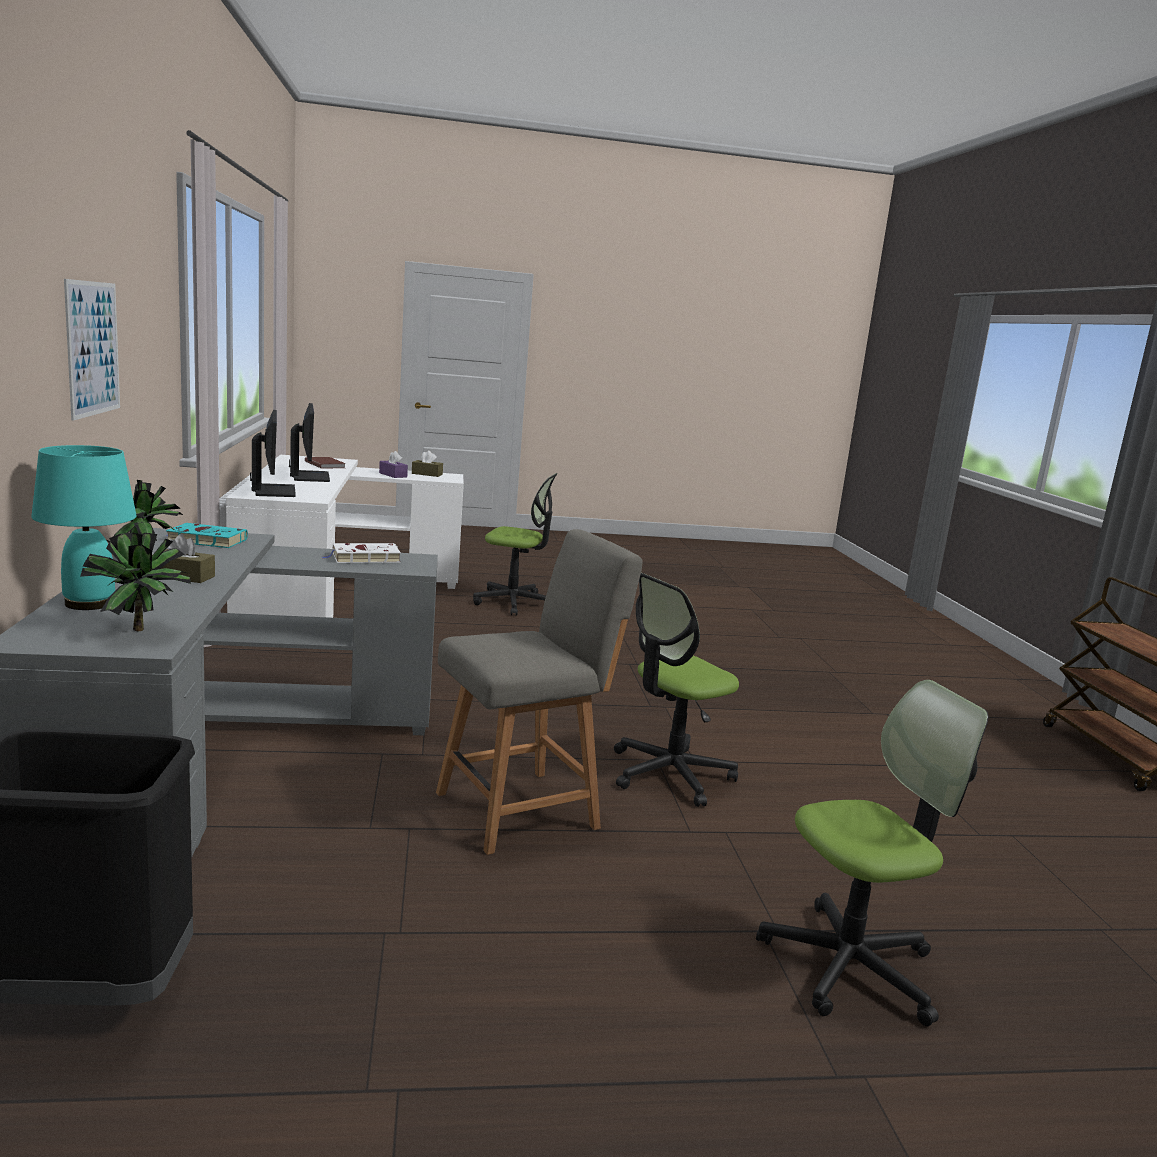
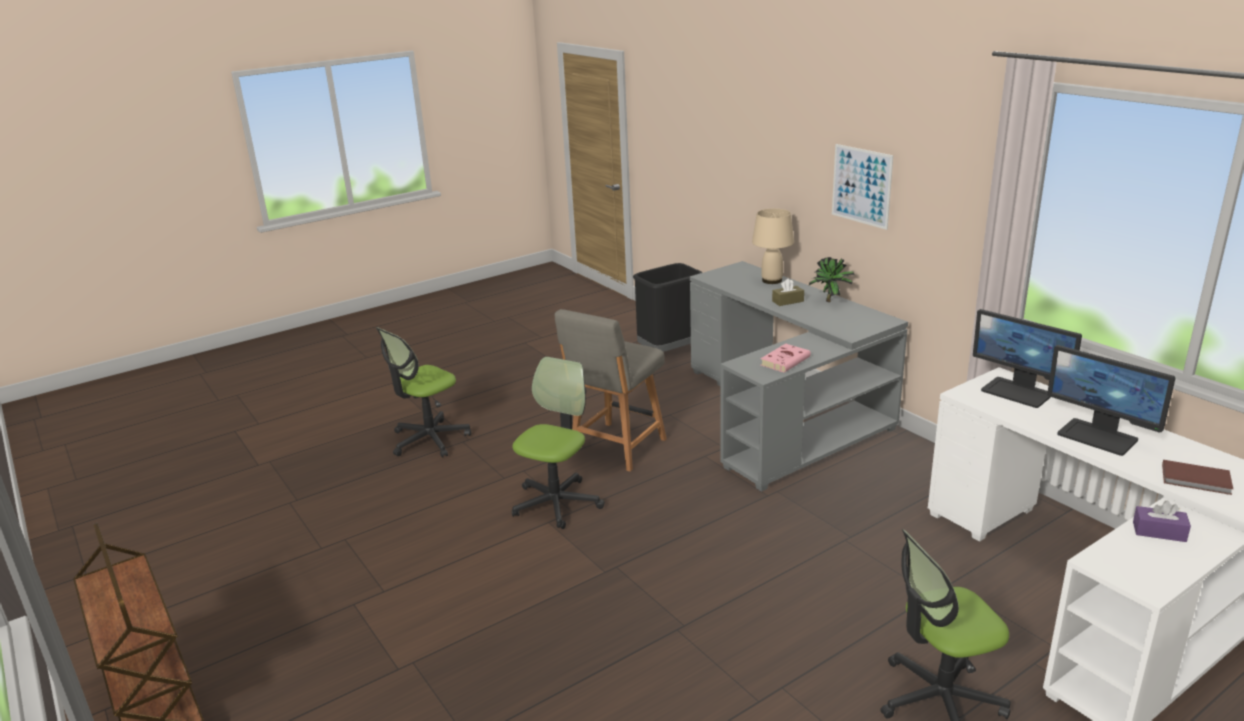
camera: 155 degrees right, 10 degrees up
(90, 603) = (772, 280): turquoise table lamp -> beige table lamp
(142, 632) = (723, 279): potted plant -> none
(205, 540) = (857, 323): turquoise book -> none
(363, 558) = (786, 361): white book -> pink book
(427, 474) = (1162, 567): brown tissue box -> none

